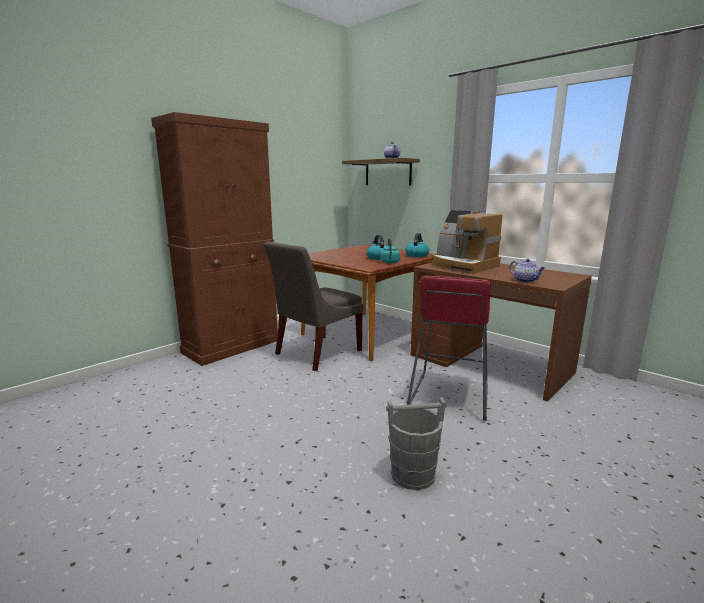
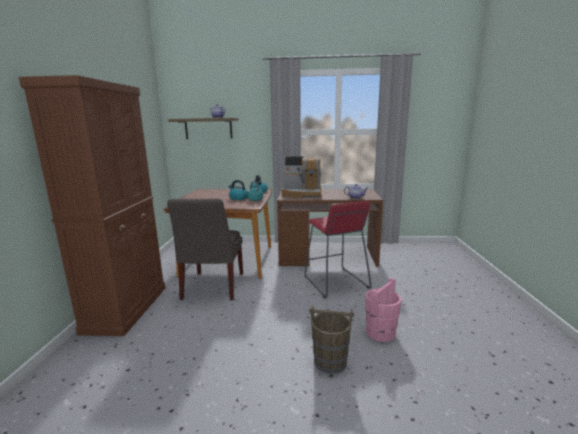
camera: 40 degrees left, 0 degrees up
(308, 470) = (330, 362): none -> brown bucket
(413, 474) = (380, 332): grey bucket -> pink bucket

